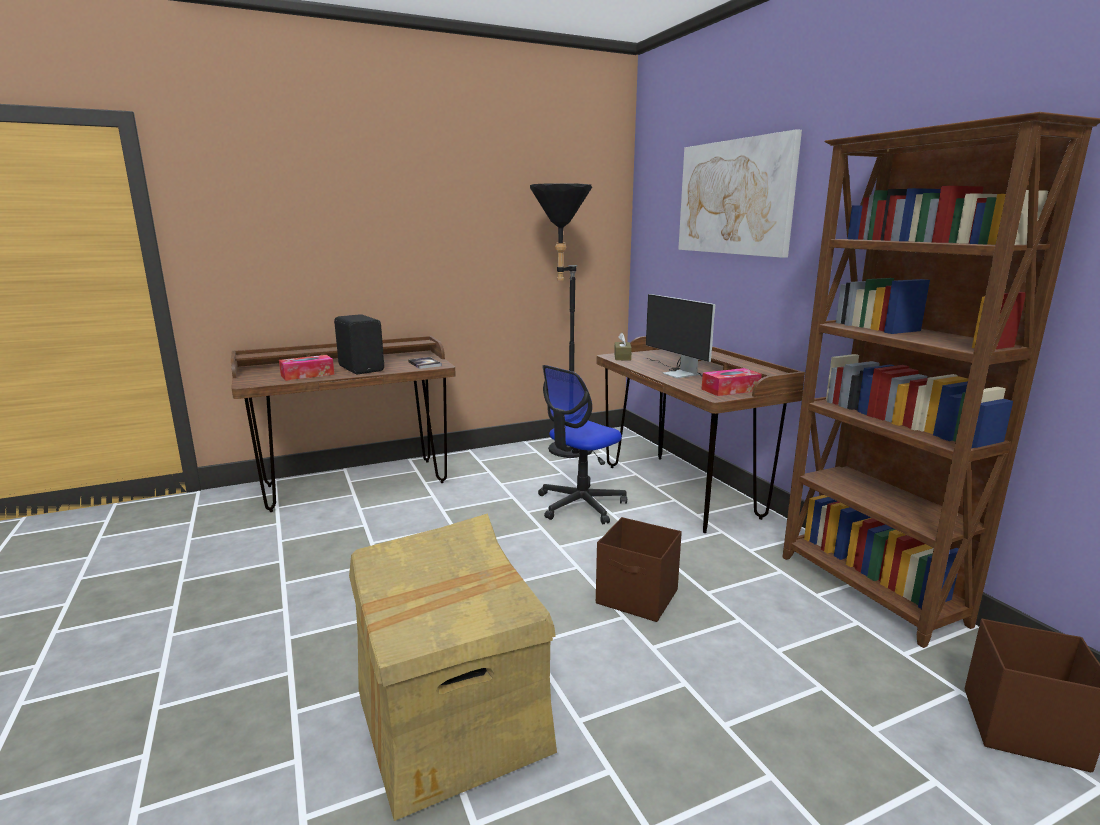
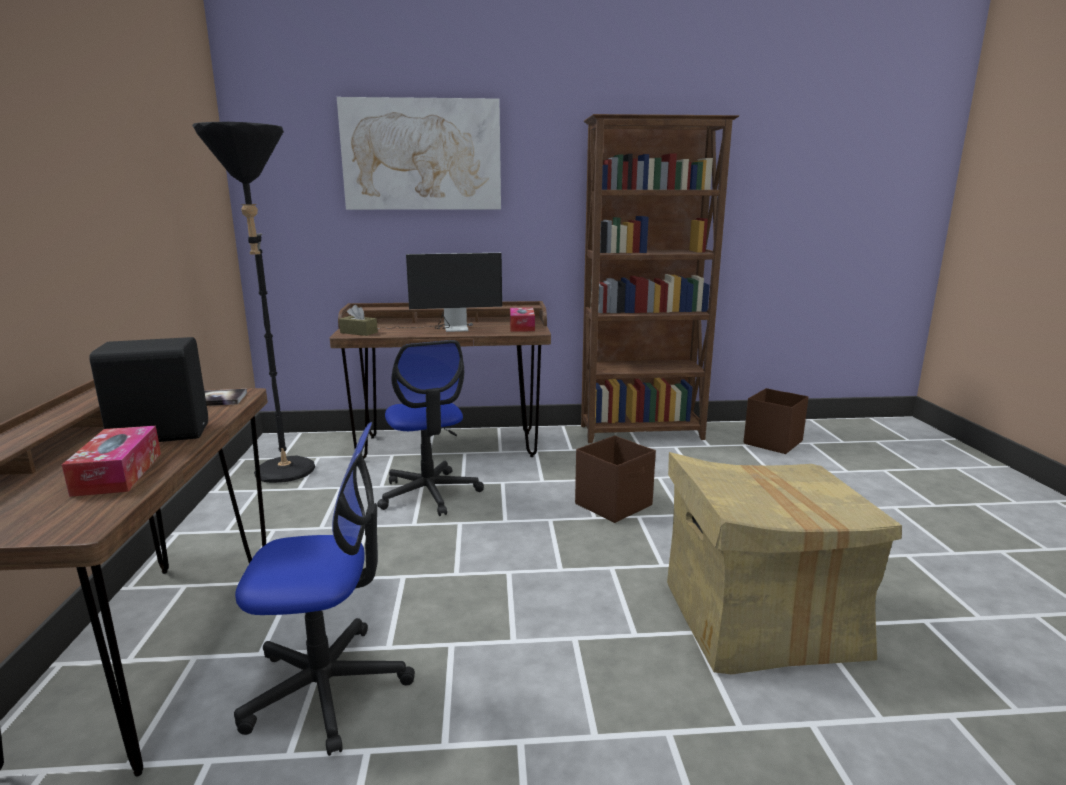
camera: 70 degrees left, 0 degrees up
(332, 535) = (327, 687): none -> office chair

